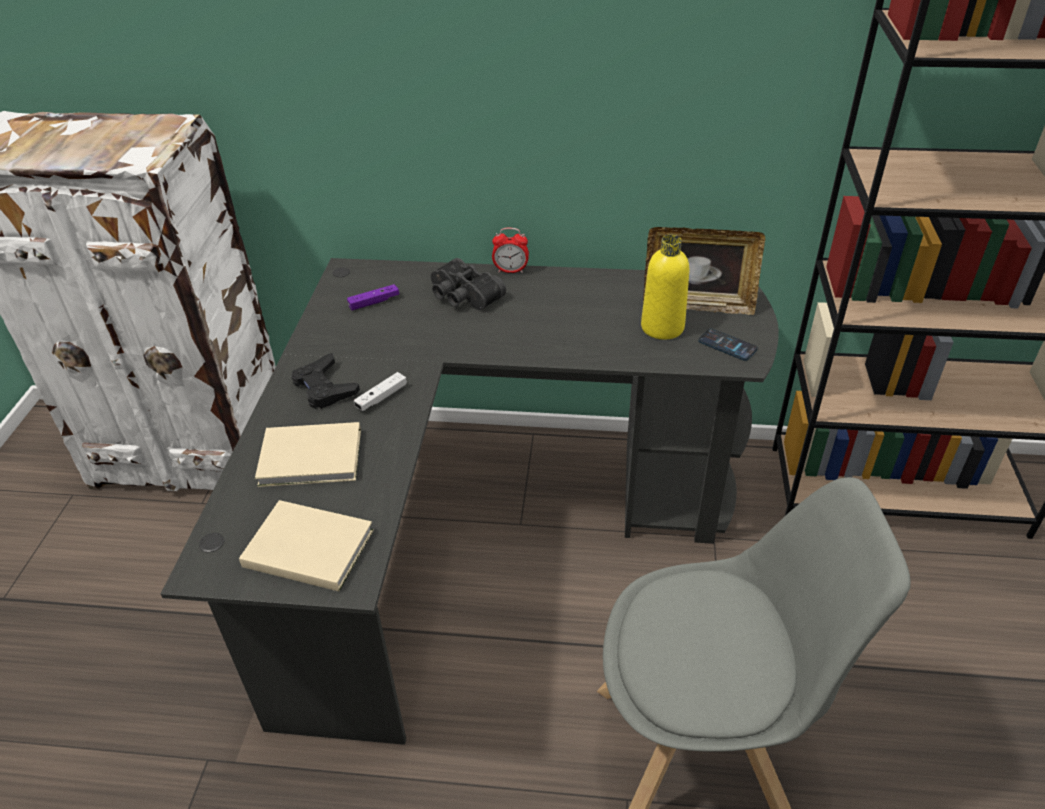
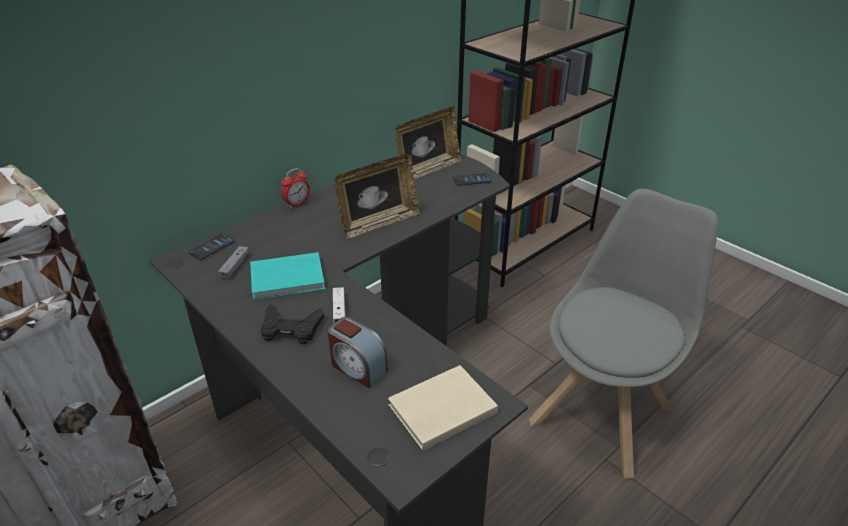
camera: 50 degrees left, 5 degrees down
(313, 459) = (357, 367): beige book -> alarm clock
(374, 302) = (235, 266): purple game controller -> grey game controller
(384, 274) = (212, 247): none -> phone
(392, 341) = (289, 279): none -> turquoise book
(463, 296) = (291, 231): black binoculars -> none
(548, 335) = (378, 223): none -> picture frame
(662, 327) = (429, 188): yellow bottle -> none

